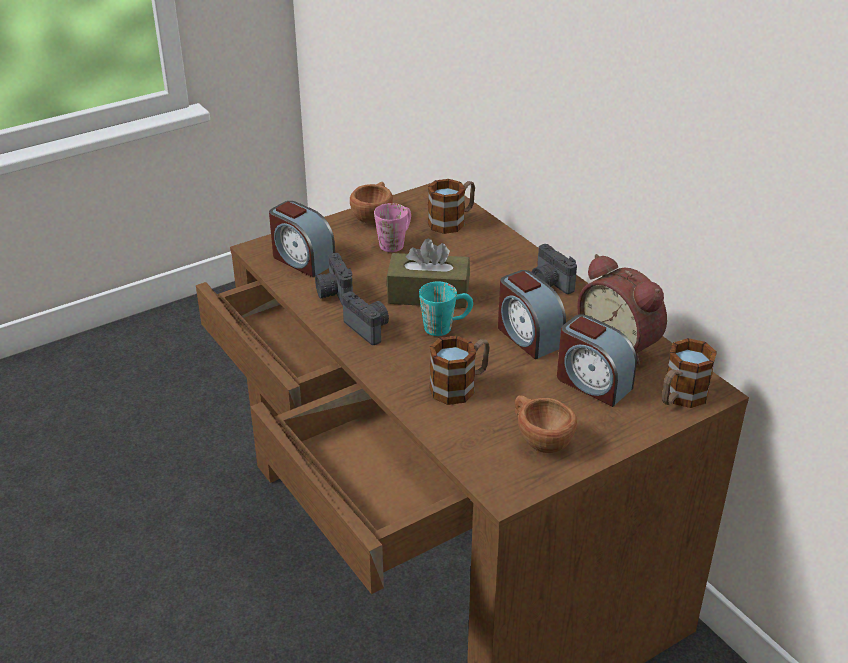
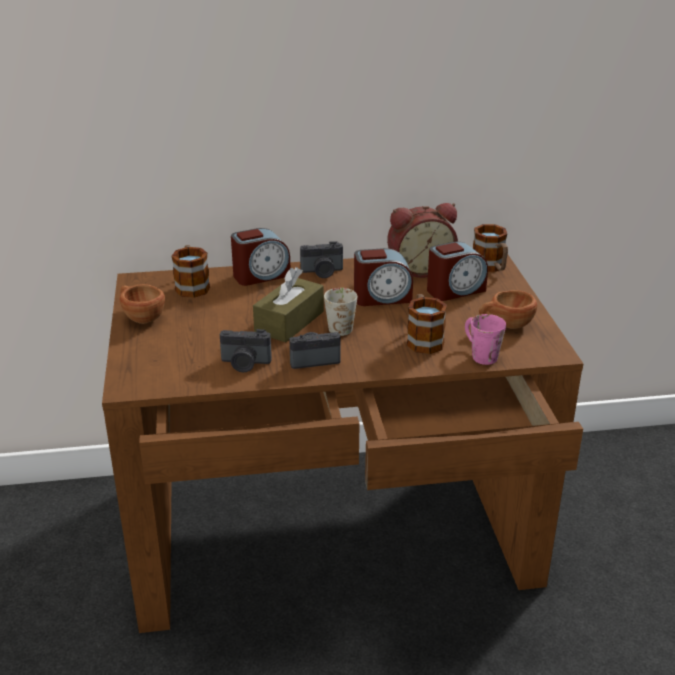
camera: 65 degrees left, 5 degrees down
(302, 260) = (173, 368): alarm clock -> alarm clock (261, 275)
(396, 242) = (195, 317): pink mug -> pink mug (479, 354)
(446, 326) = (341, 325): turquoise mug -> white mug

